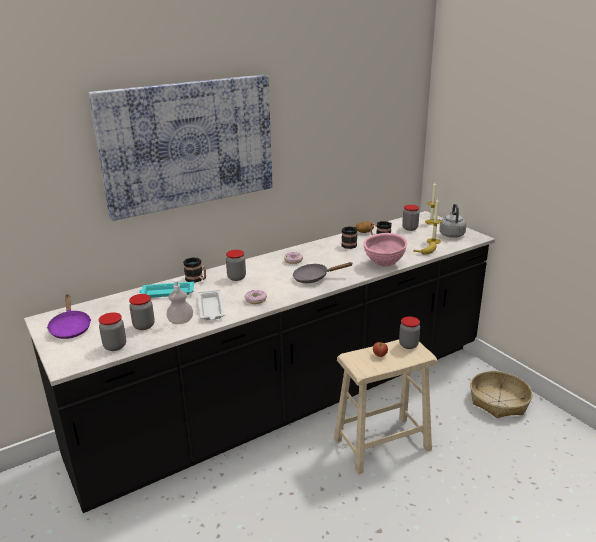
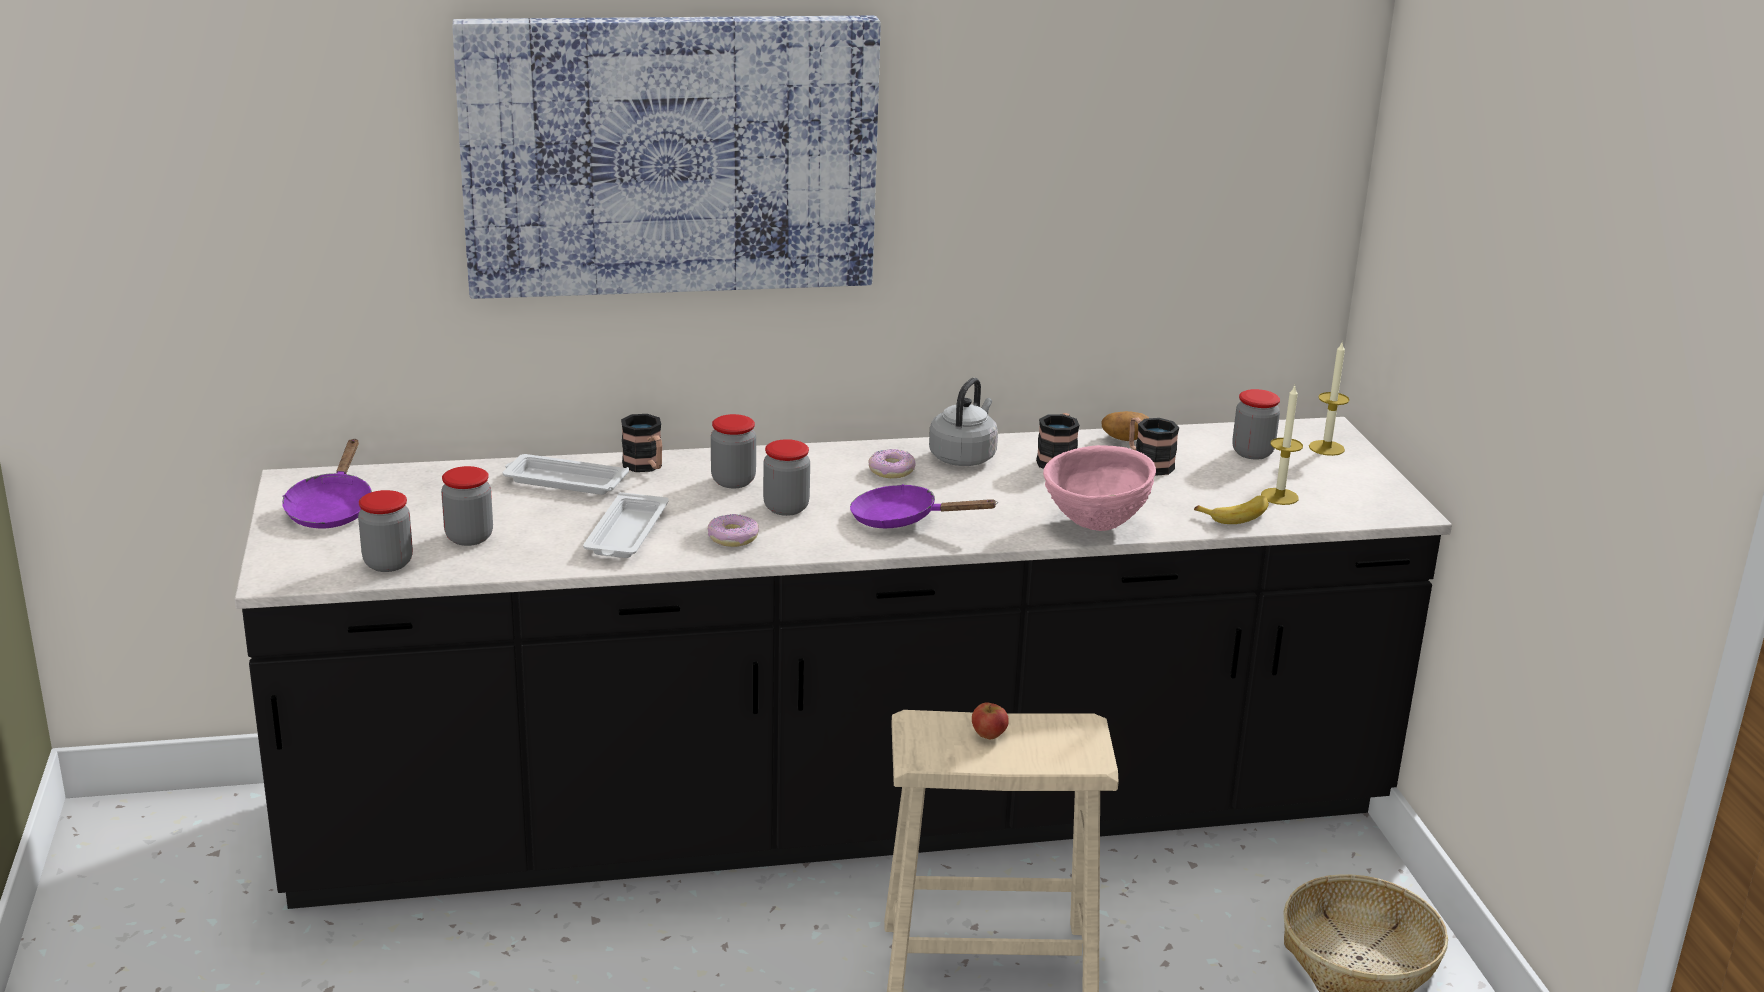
camera: 20 degrees right, 0 degrees up
(167, 293) = (563, 481): turquoise tray -> white tray
(181, 321) = (546, 546): soap dispenser -> none
(314, 278) = (903, 520): grey frying pan -> purple frying pan
(408, 345) = (1074, 731): jar -> jar (786, 508)
(451, 234) = (1346, 489): grey kettle -> grey kettle (964, 457)

